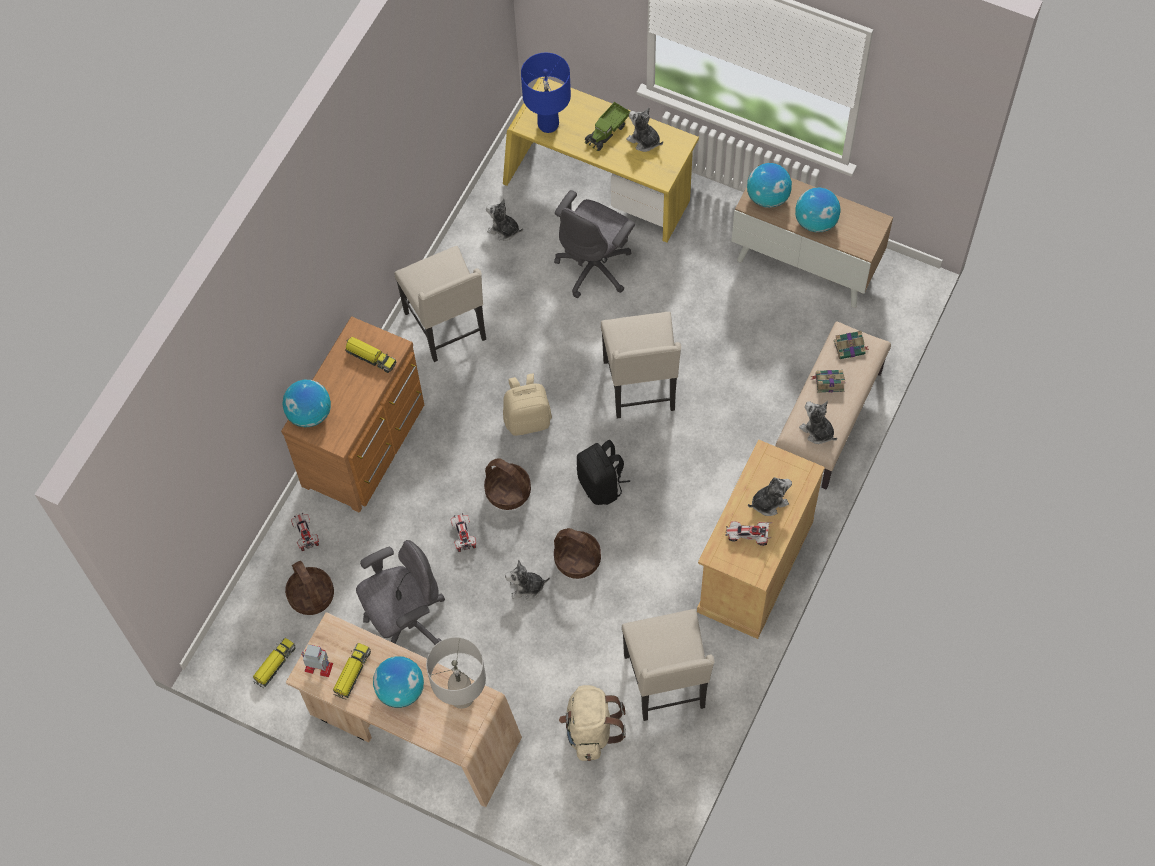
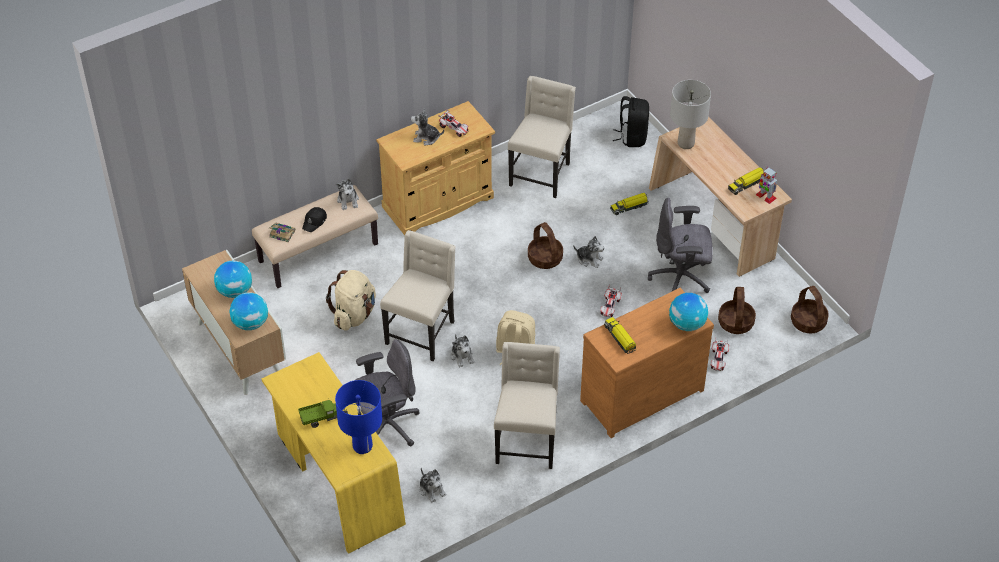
camera: 150 degrees left, 15 degrees down
(274, 664) = (783, 296): toy truck -> toy truck (629, 207)
(401, 689) = (721, 163): globe -> none
(507, 491) = (561, 317): basket -> basket (808, 322)
(591, 729) = (604, 174): beige backpack -> beige backpack (354, 315)
(601, 485) = (496, 290): black backpack -> black backpack (632, 137)
(644, 140) = (303, 396): plush toy -> plush toy (462, 356)
(828, 382) = (314, 222): book -> black cap

